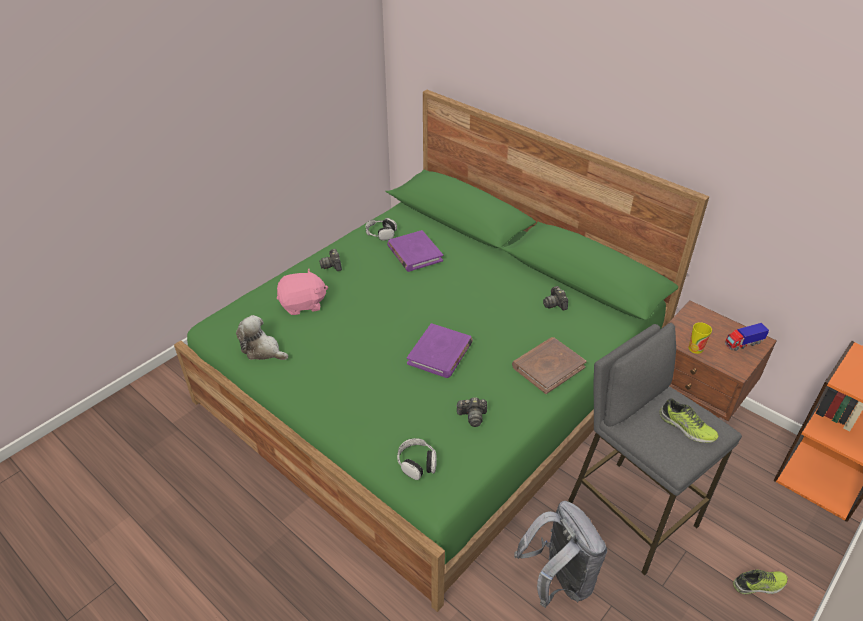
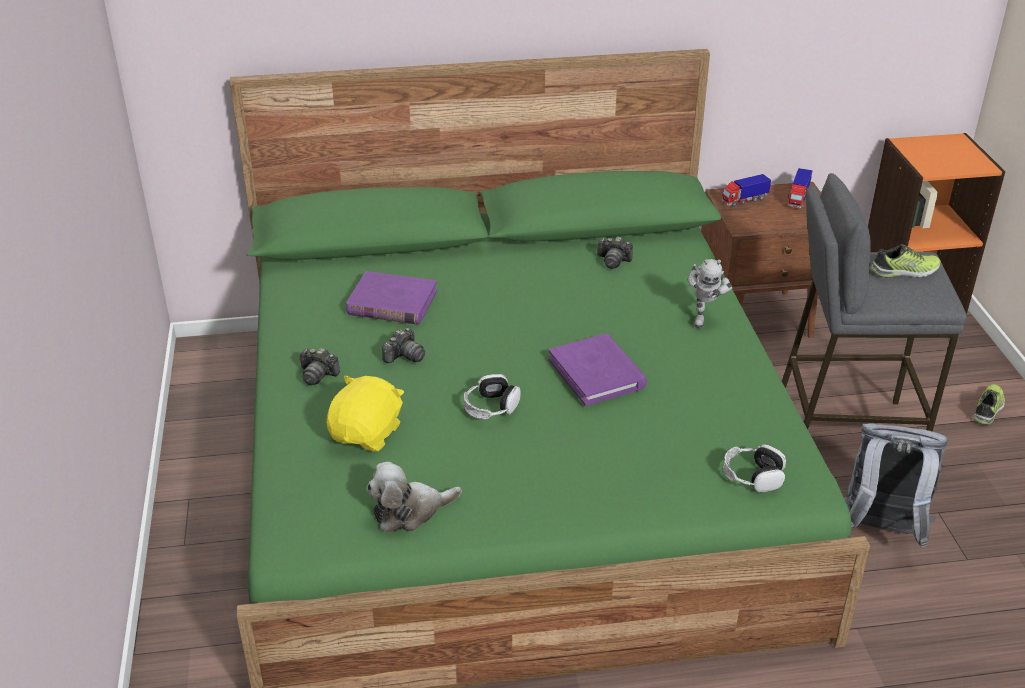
camera: 50 degrees left, 5 degrees down
(303, 305) = (367, 434): pink plush toy -> yellow plush toy
(381, 234) = (311, 307): headphones -> headphones (491, 407)
(472, 416) = (721, 402): camera -> camera (404, 356)
(548, 367) = (703, 316): brown book -> toy robot
(695, 348) = (775, 224): cup -> none
(702, 322) = (744, 200): none -> toy truck

